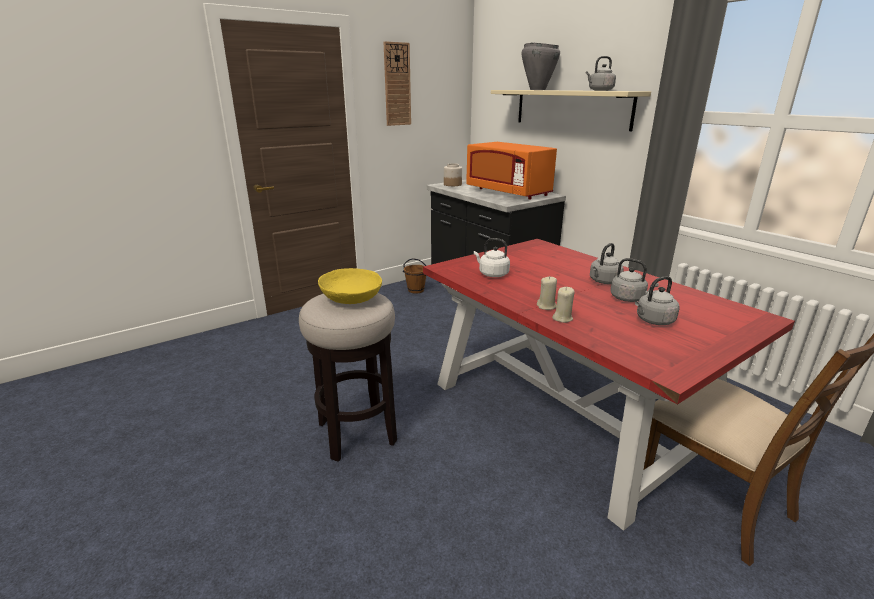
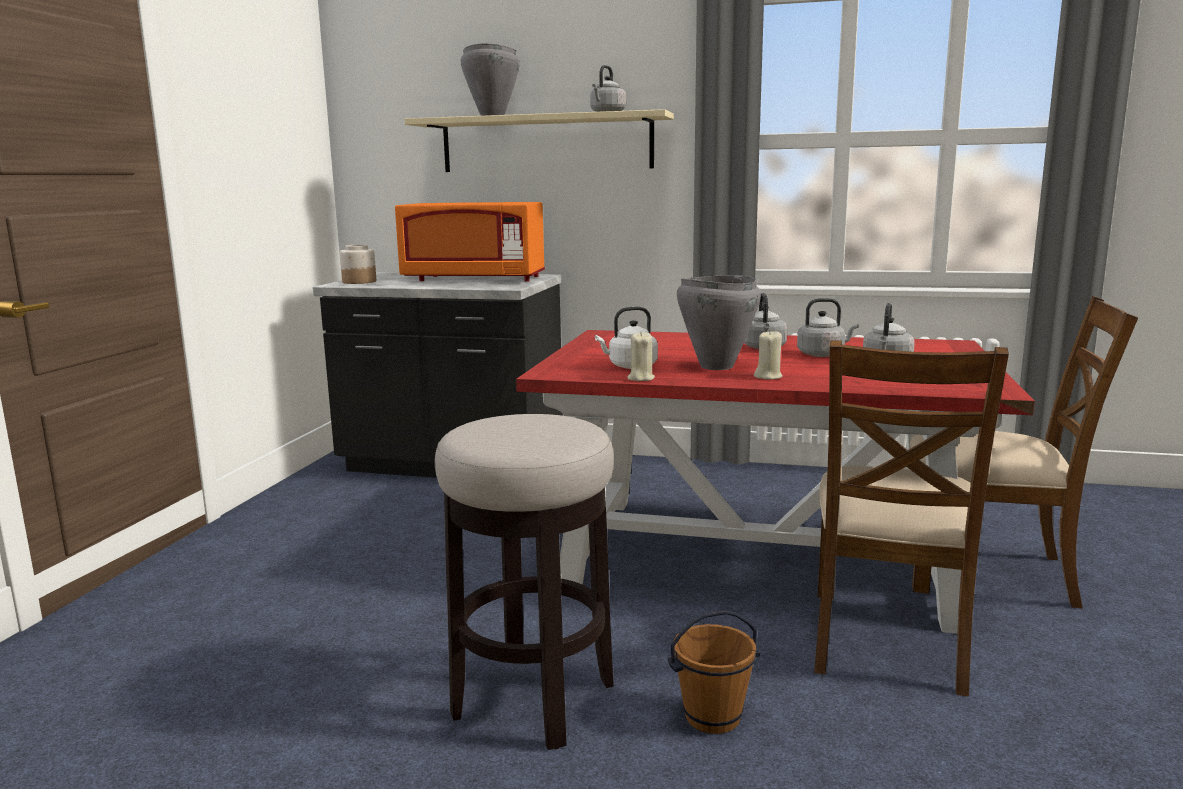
camera: 40 degrees left, 10 degrees down
(351, 298) = (521, 423): yellow bowl -> none
(397, 84) = (231, 105): wall clock -> none
(416, 290) = (322, 492): brown bucket -> brown bucket (712, 717)
(536, 288) = (715, 366): none -> grey cooking pot
(562, 318) = (809, 381): beige candle -> beige candle (640, 378)
(565, 502) = (888, 639): none -> brown chair

